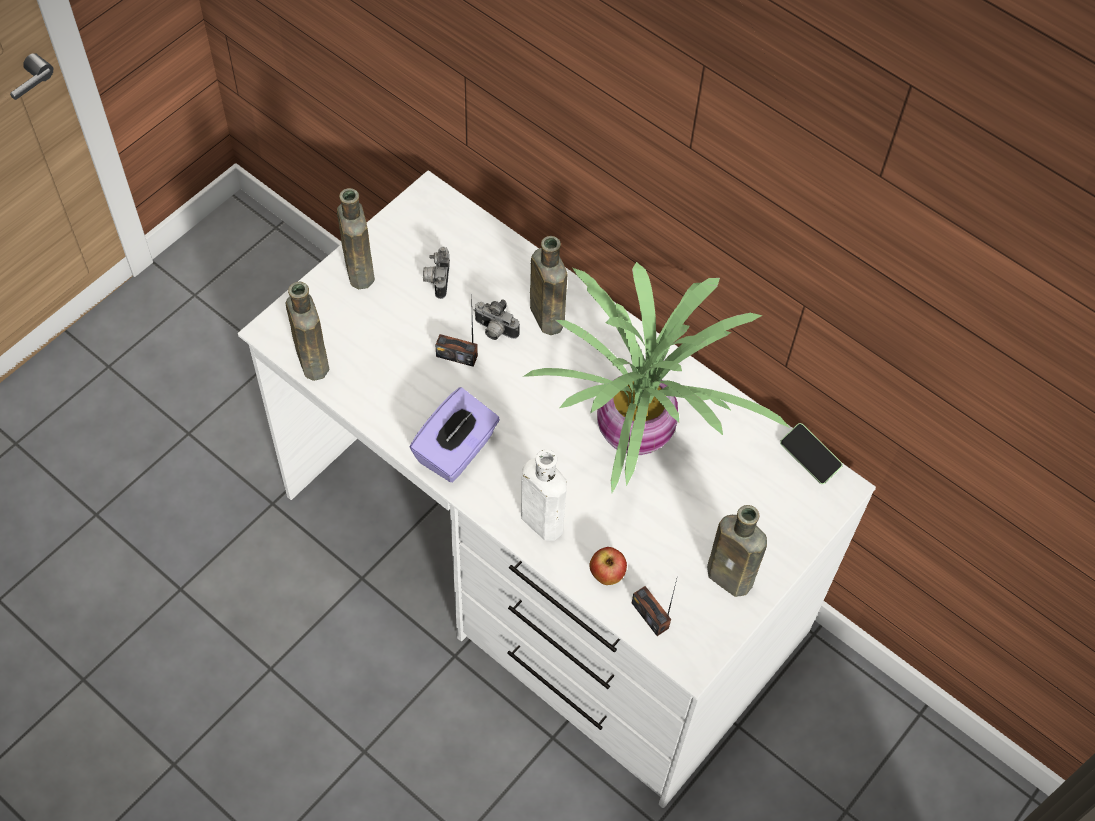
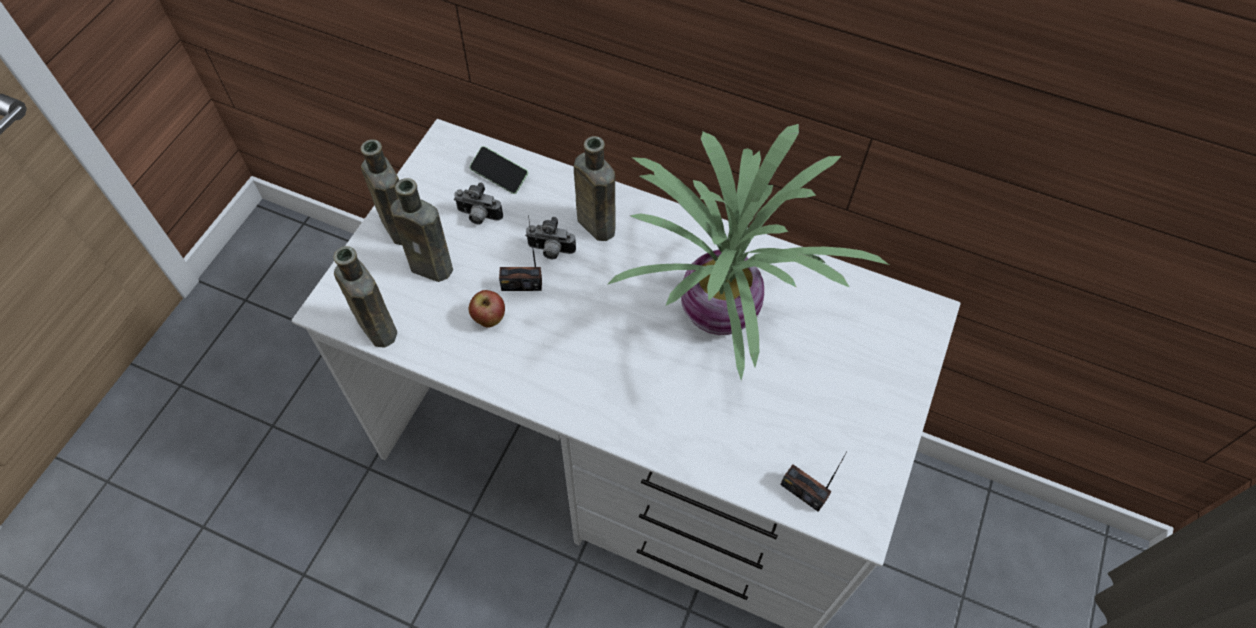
camera: 15 degrees left, 0 degrees up
(437, 279) = (478, 216): camera -> camera turned 60 degrees counterclockwise
(456, 450) = (552, 378): purple tissue box -> none
(539, 519) = (658, 425): white bottle -> none
(607, 575) = (745, 463): apple -> apple (489, 319)
(732, 579) = (867, 430): brown bottle -> brown bottle (434, 267)
(809, 458) = (890, 292): phone -> phone (499, 175)

